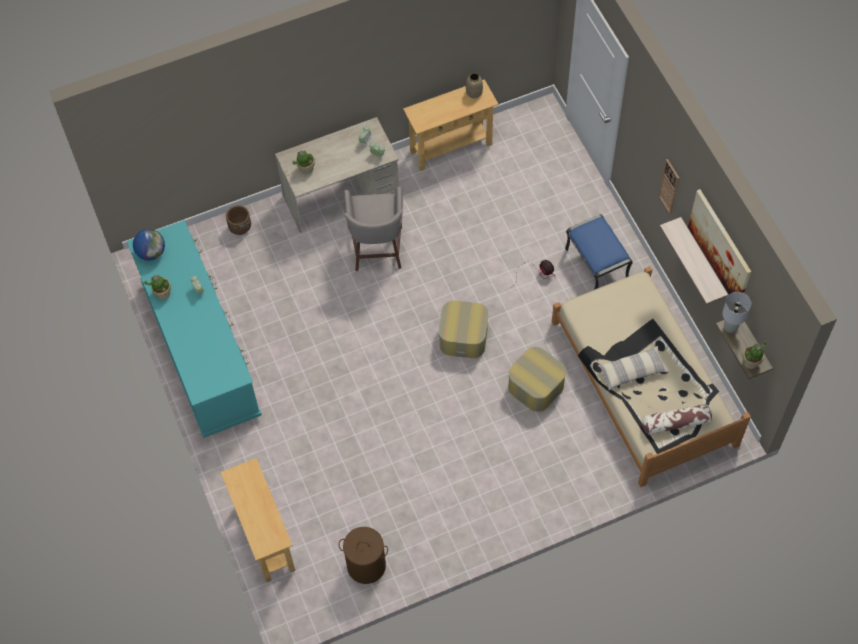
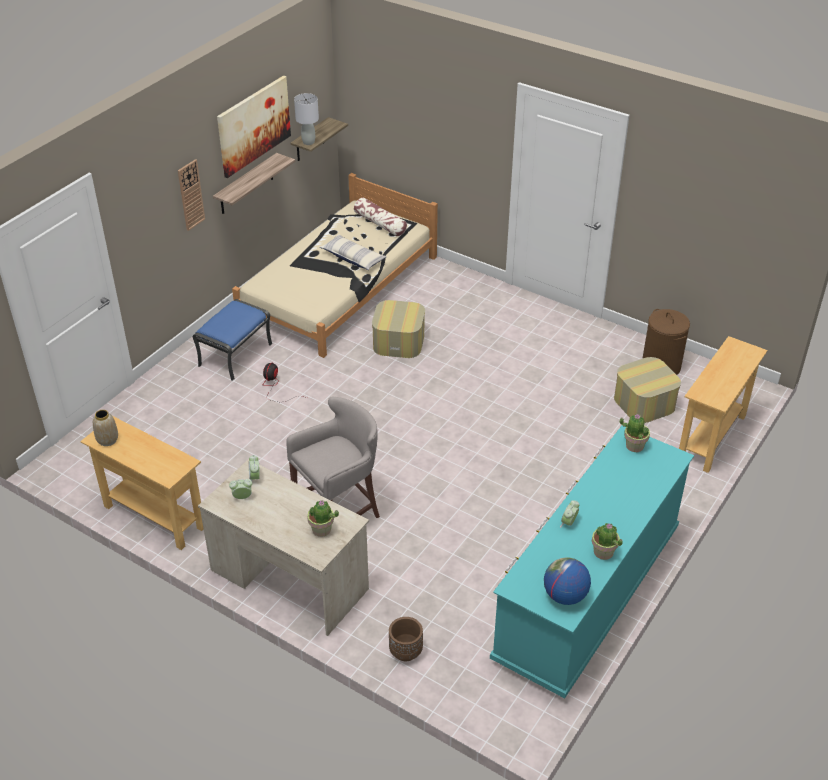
camera: 125 degrees left, 20 degrees down
(463, 336) = (388, 405): ottoman -> ottoman (644, 402)
(751, 362) = (332, 126): potted plant -> potted plant (634, 445)

